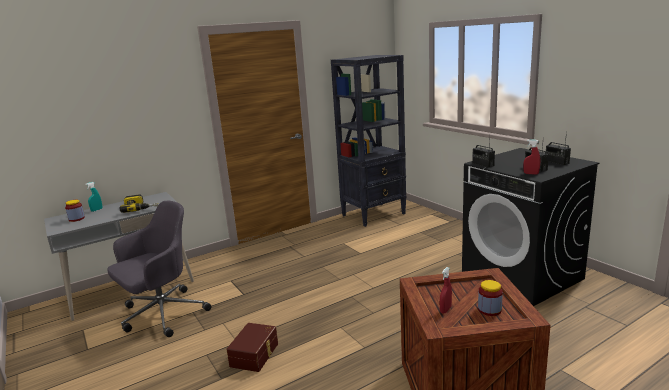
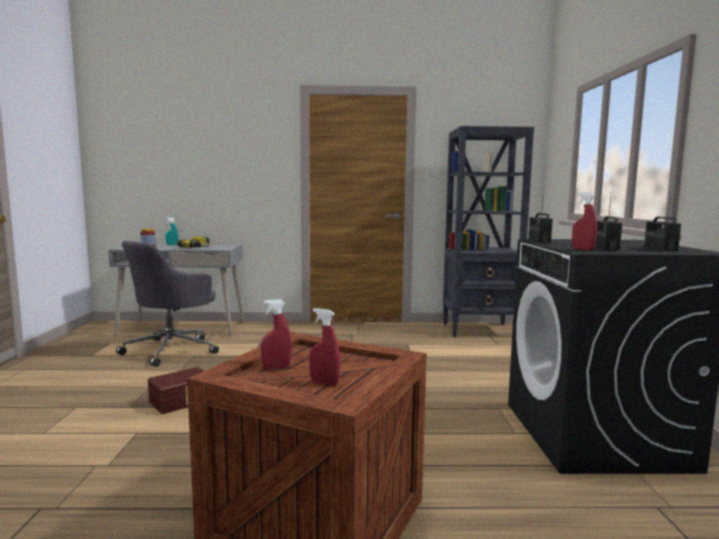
camera: 30 degrees right, 10 degrees down
(162, 314) = (172, 350): grey office chair -> grey office chair turned 135 degrees clockwise
(489, 309) = (324, 383): jar -> red spray bottle

